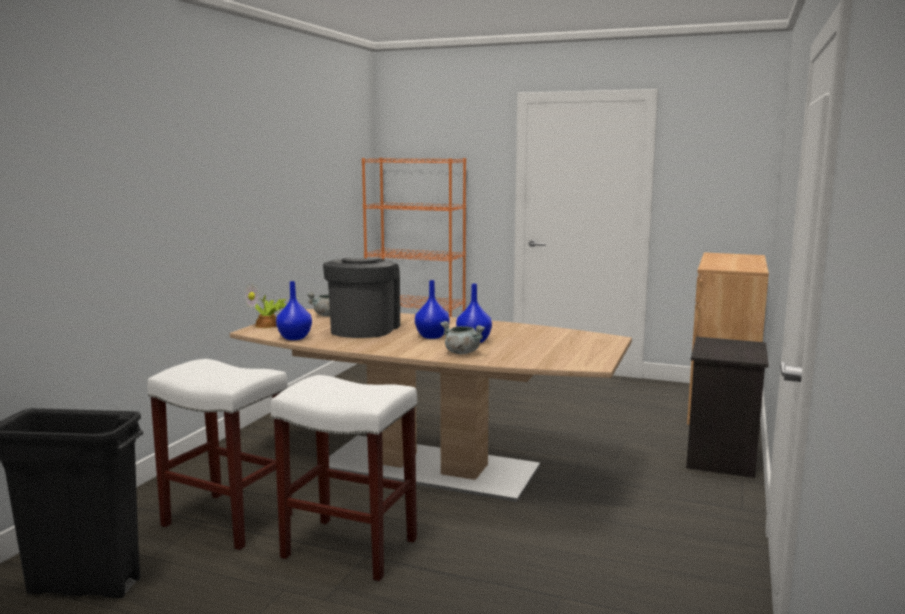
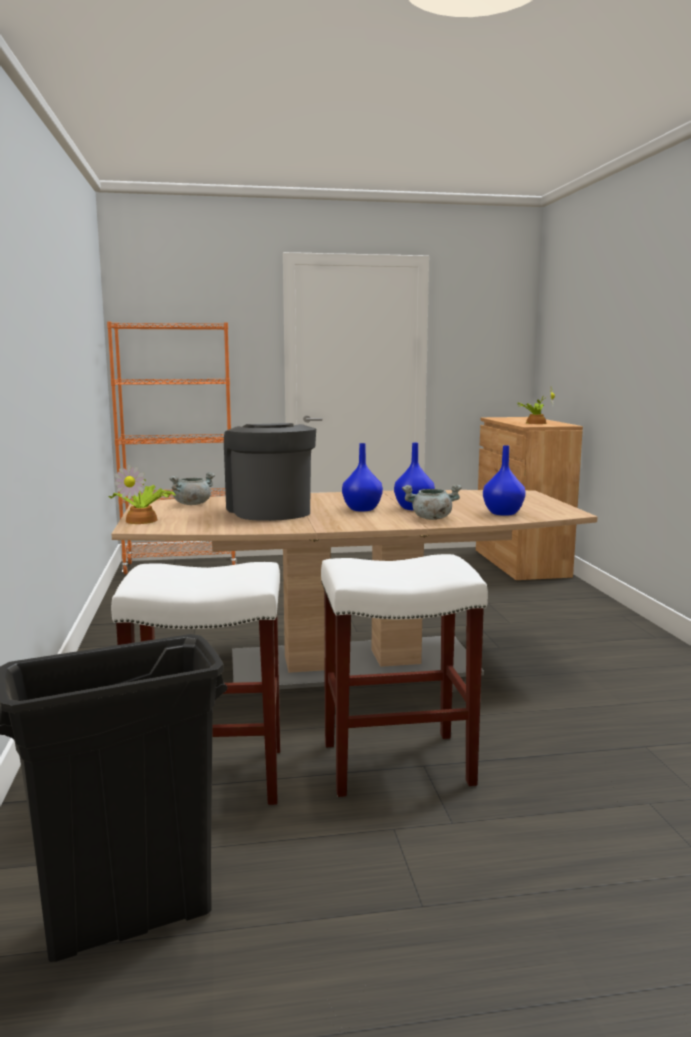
camera: 30 degrees left, 0 degrees up
(294, 338) = (212, 528): blue vase -> blue vase (502, 513)
(722, 458) = (582, 601): black nightstand -> none
(729, 264) = (535, 423): none -> potted plant

